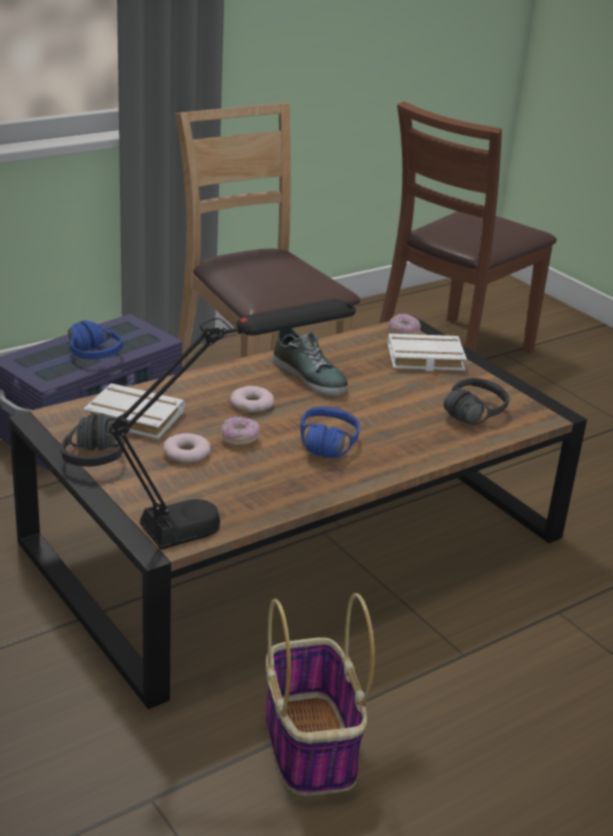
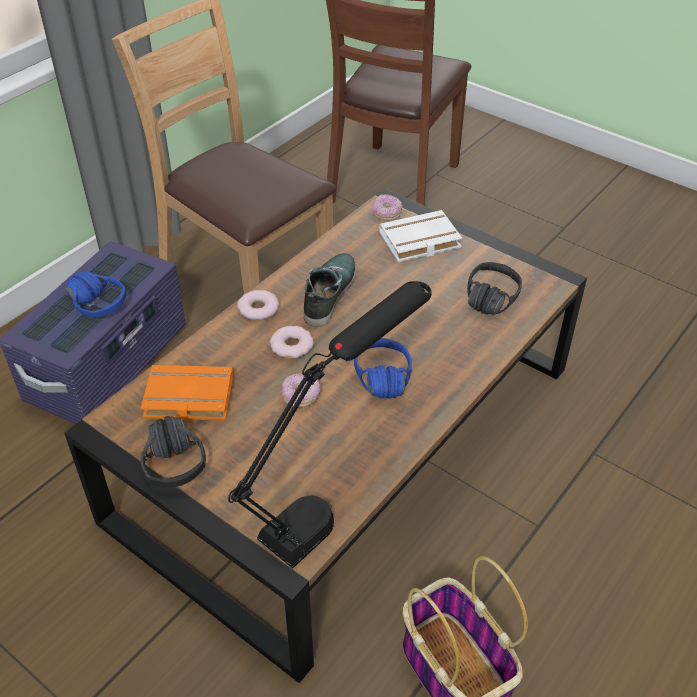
camera: 15 degrees left, 15 degrees up
(131, 418) = (187, 399): white book -> orange book
(186, 453) = (259, 430): donut -> donut (258, 309)
(310, 376) = (328, 293): shoe -> shoe turned 105 degrees counterclockwise

